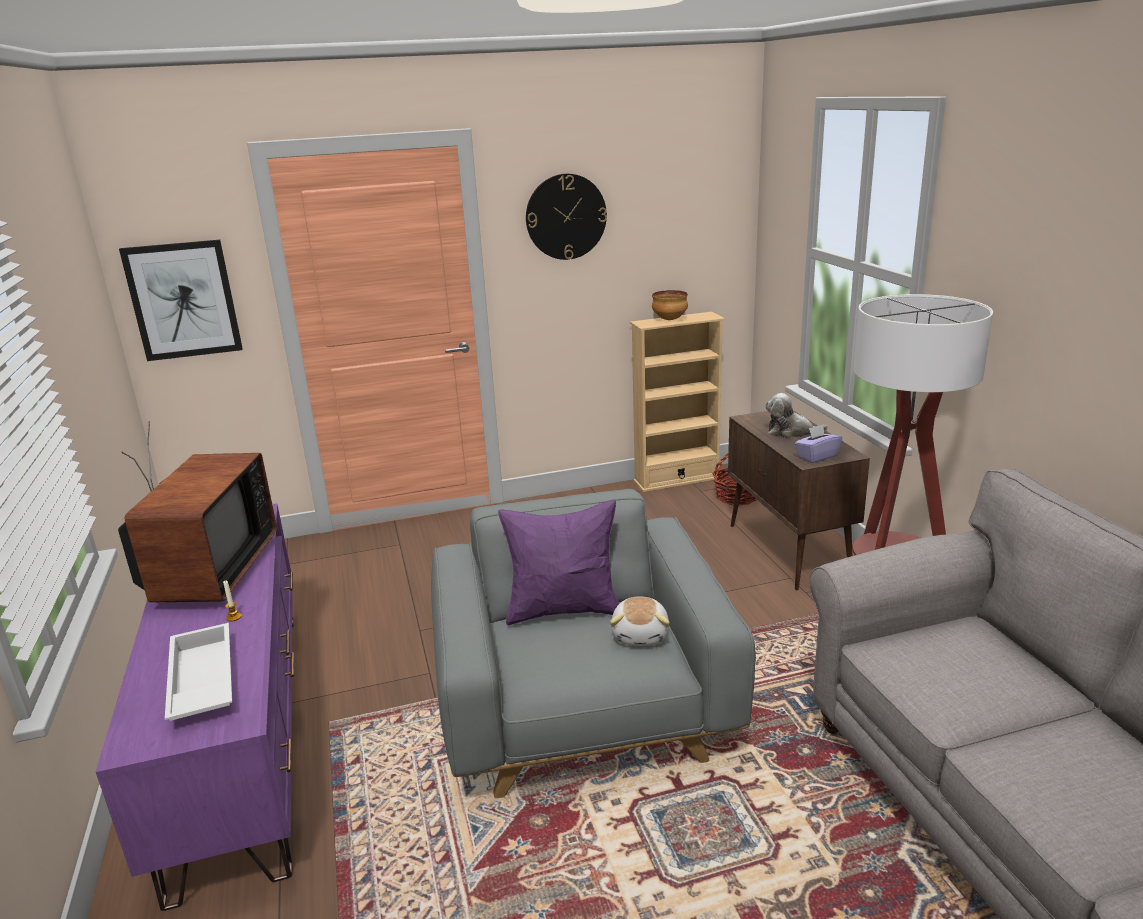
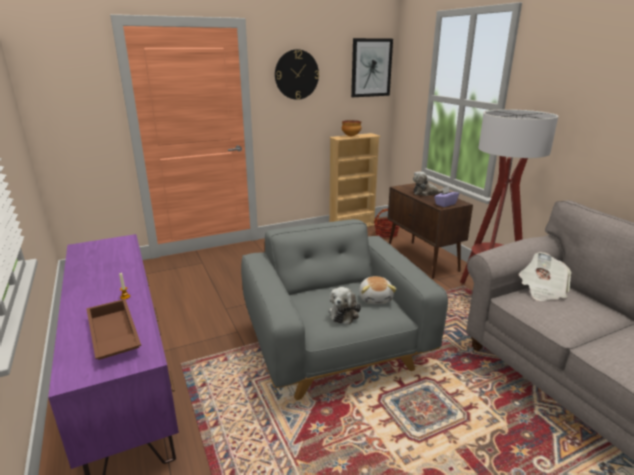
camera: 10 degrees left, 0 degrees up
(183, 300) = (68, 112): picture -> picture (371, 68)
(201, 682) = (112, 336): white tray -> brown tray
(207, 573) = (100, 273): television -> none
(563, 610) = (325, 287): purple pillow -> none
(579, 659) = (344, 313): none -> plush toy
(939, 633) = (541, 289): none -> newspaper

